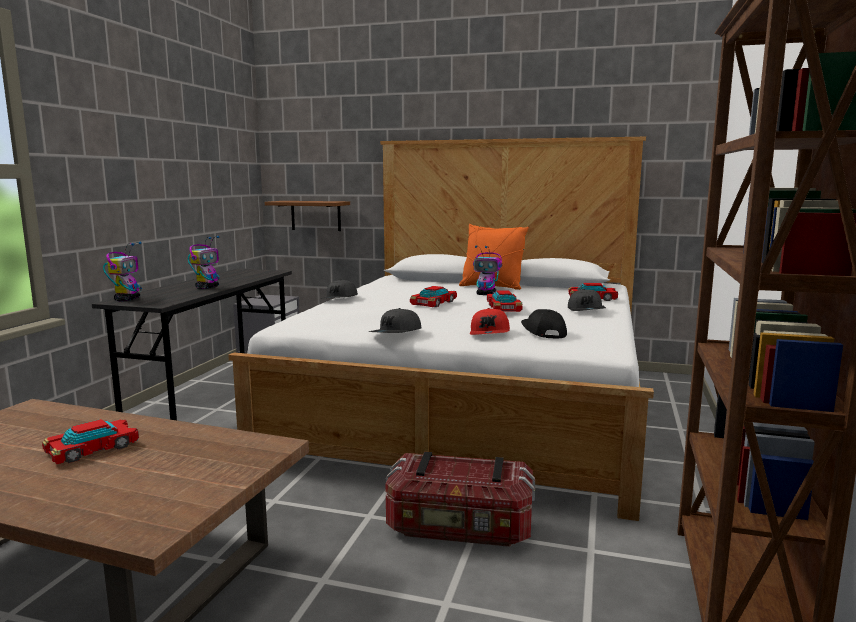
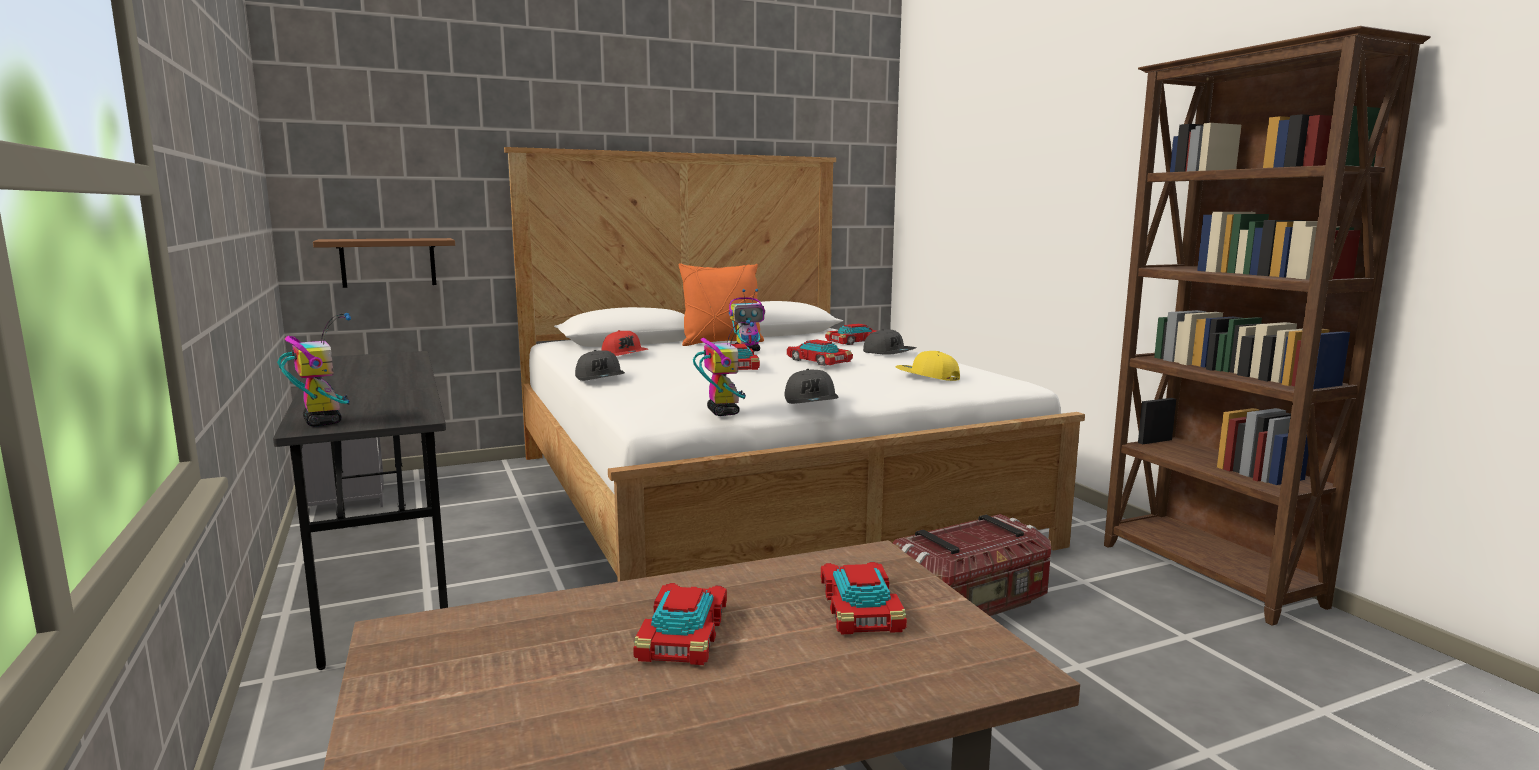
camera: 40 degrees left, 0 degrees up
(185, 469) = (861, 608): none -> toy car
(207, 287) = (392, 387): toy robot -> toy robot (722, 412)
(490, 333) = (889, 386): red cap -> red cap (625, 354)
(542, 332) = (927, 377): black cap -> yellow cap

